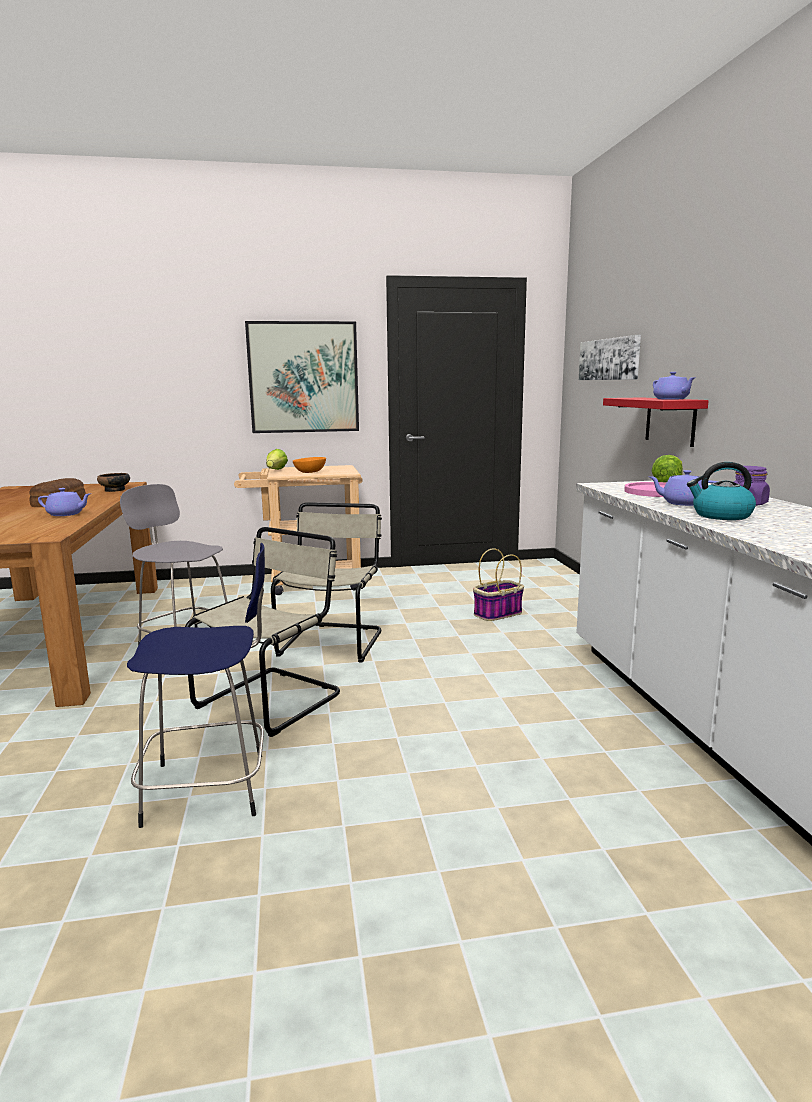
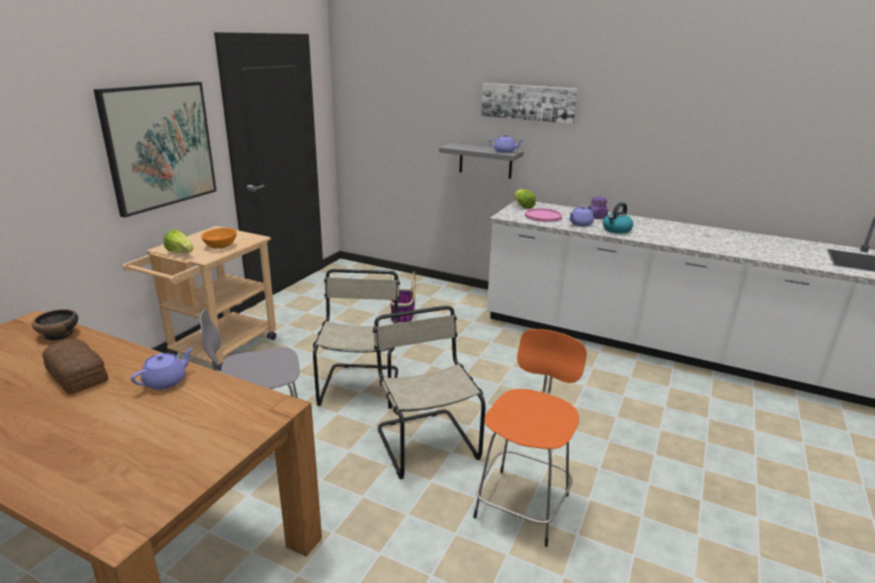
camera: 55 degrees left, 10 degrees up
(211, 788) = (523, 503): blue stool -> orange stool
(333, 641) = (360, 385): beige chair -> beige chair turned 45 degrees clockwise
(609, 359) = (406, 111): picture -> picture (528, 102)
(670, 421) = (485, 161): red shelf -> grey shelf

